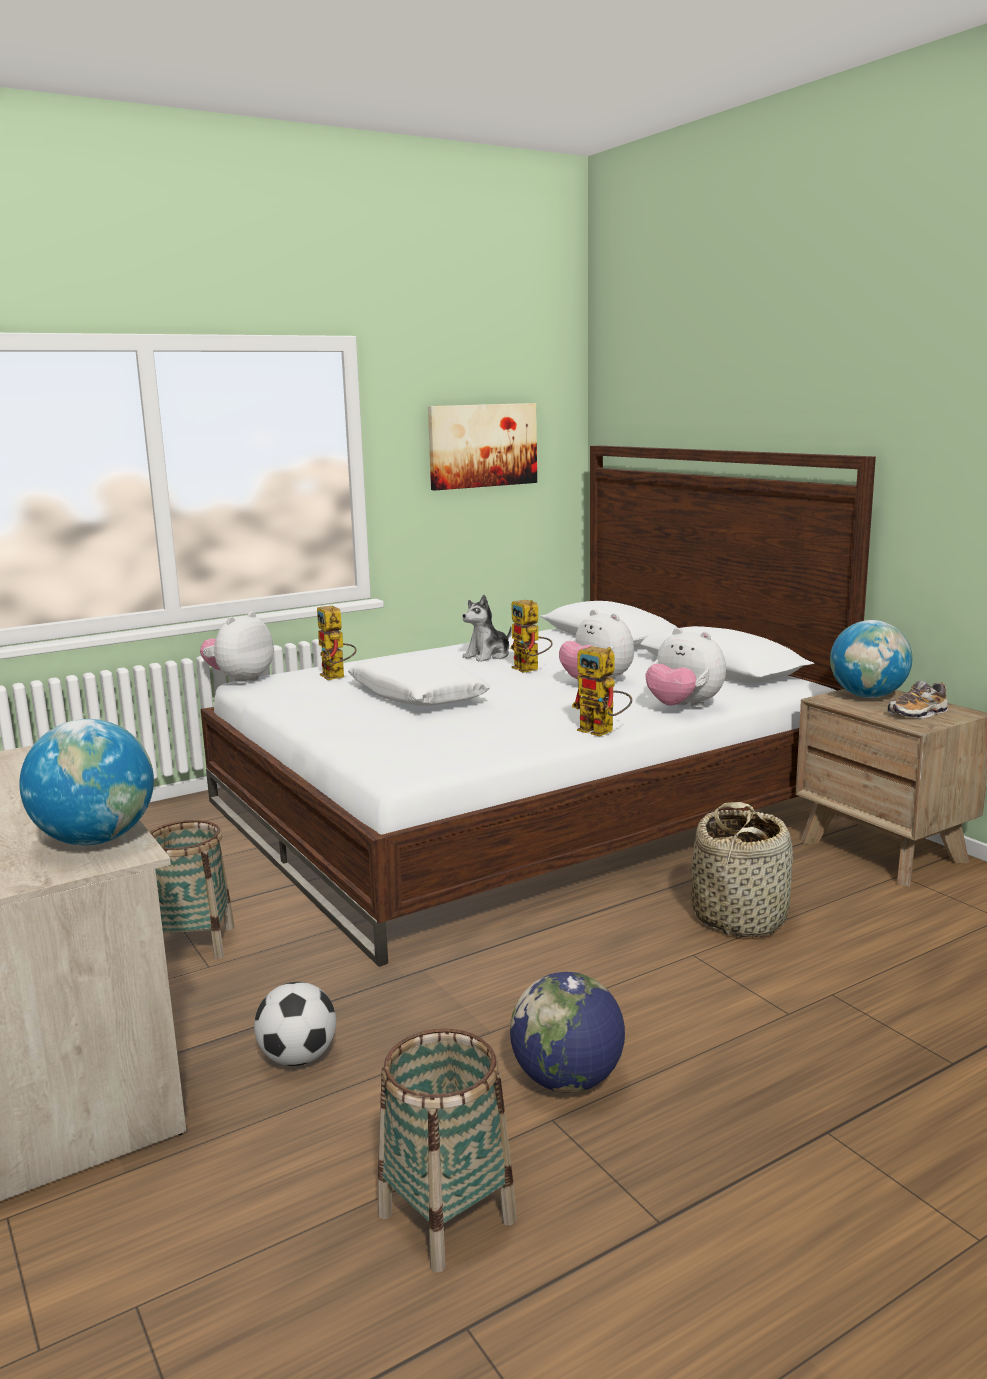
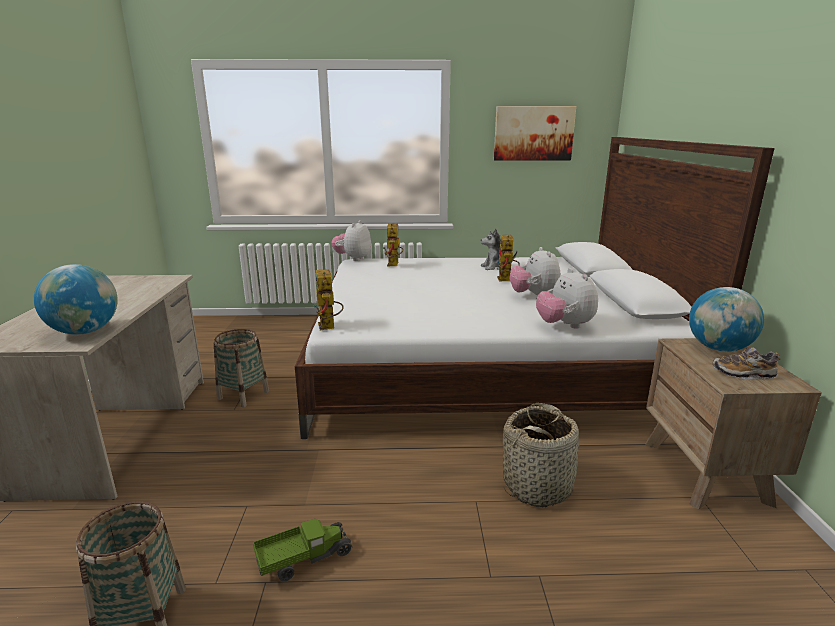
camera: 30 degrees right, 5 degrees up
(240, 680) = (353, 258): plush toy -> plush toy turned 45 degrees counterclockwise
(298, 1058) = (205, 478): football -> none
(417, 696) = (418, 284): white pillow -> none
(567, 1081) = (303, 558): globe -> toy truck
(603, 731) = (485, 330): toy robot -> toy robot (329, 327)

